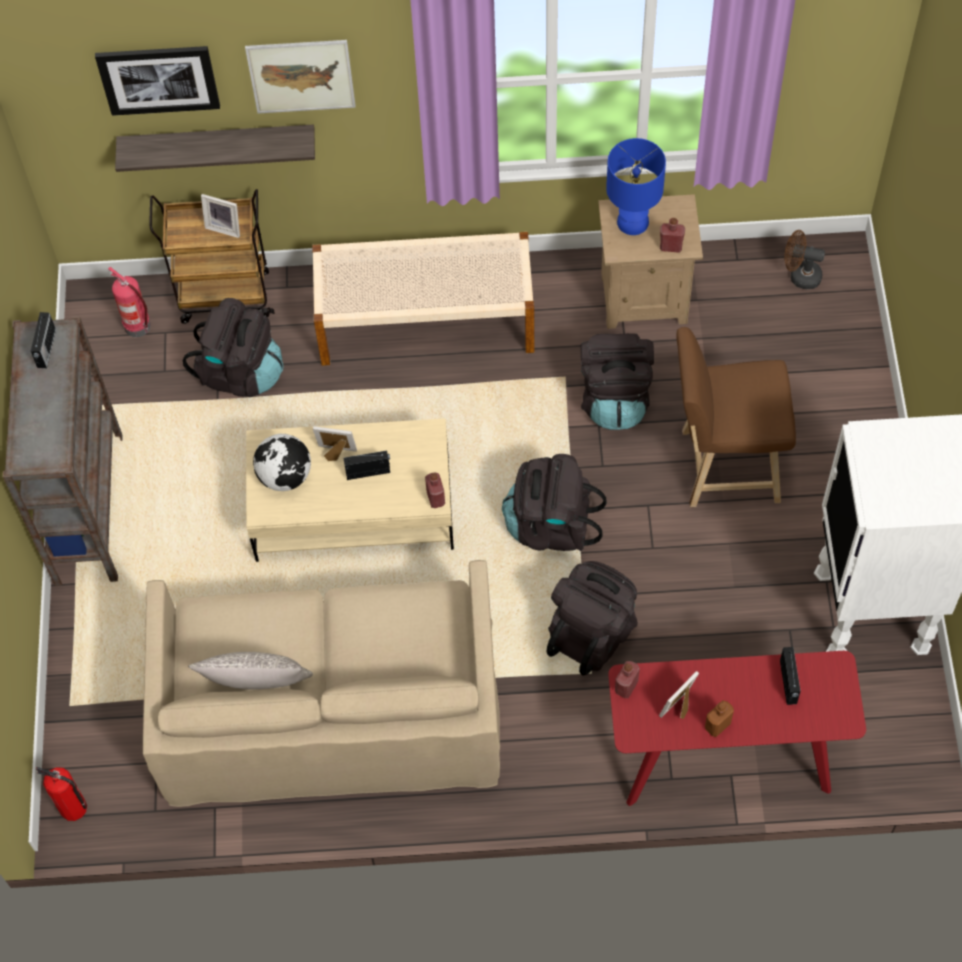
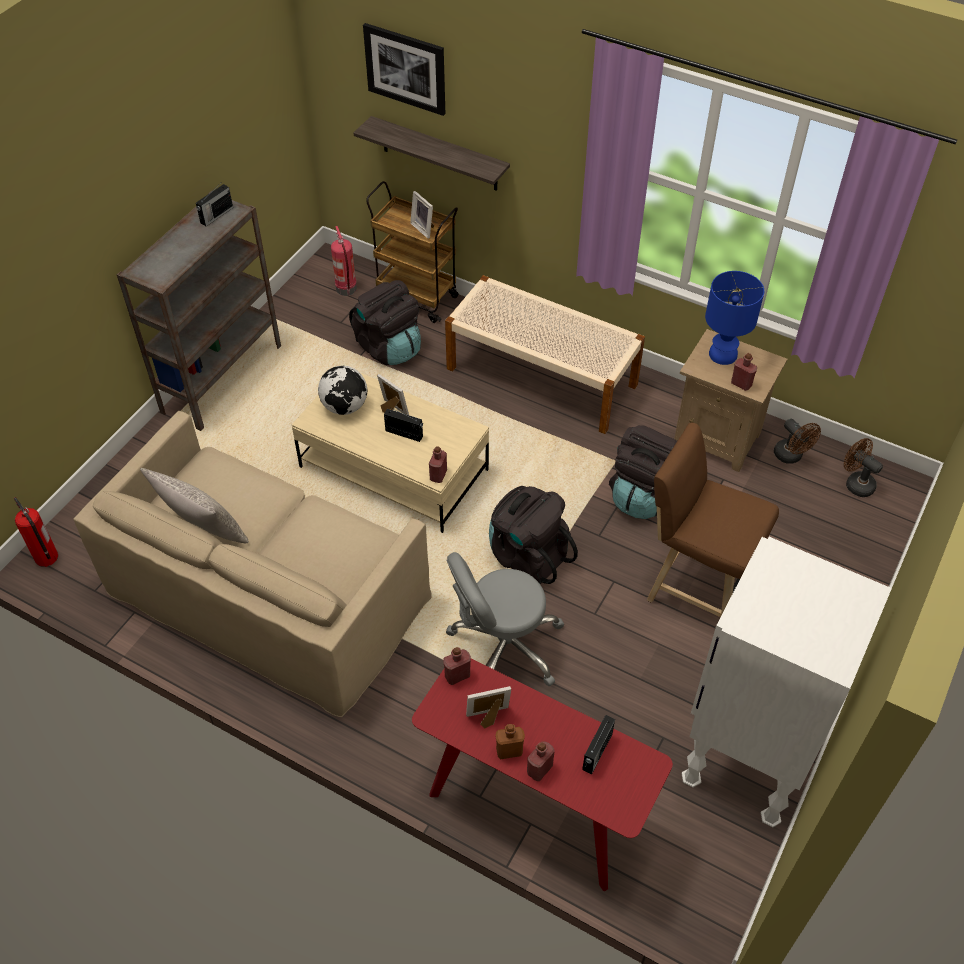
camera: 30 degrees right, 10 degrees down
(301, 76) = (507, 108): picture -> none
(592, 632) = (501, 648): black backpack -> grey office chair
(725, 279) = (791, 456): none -> brown fan
(753, 725) = (539, 769): none -> red bottle

